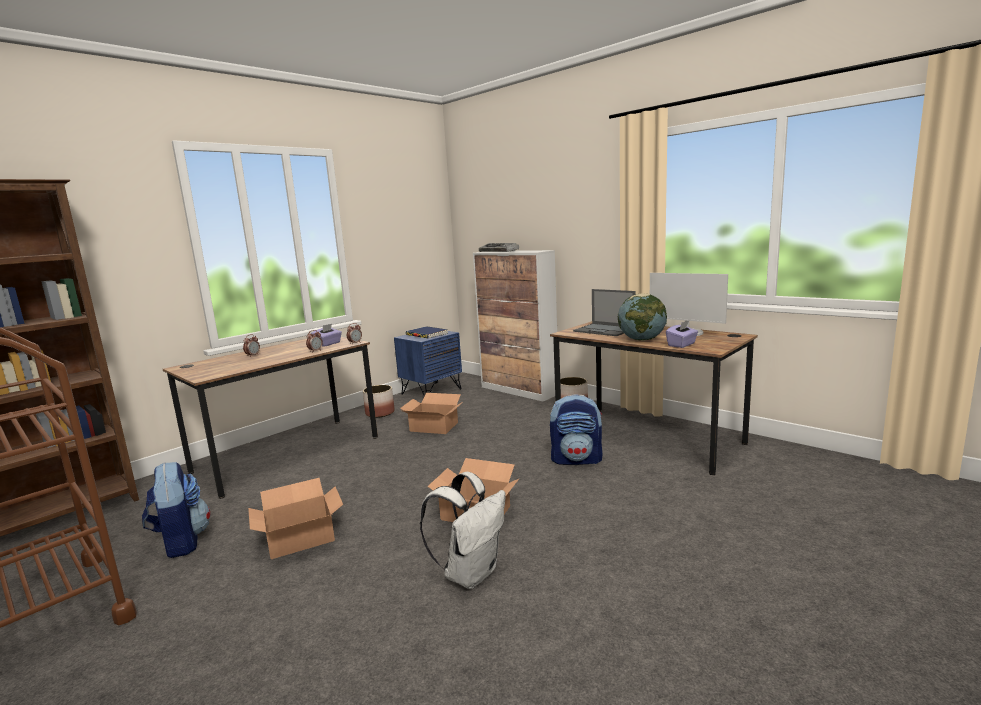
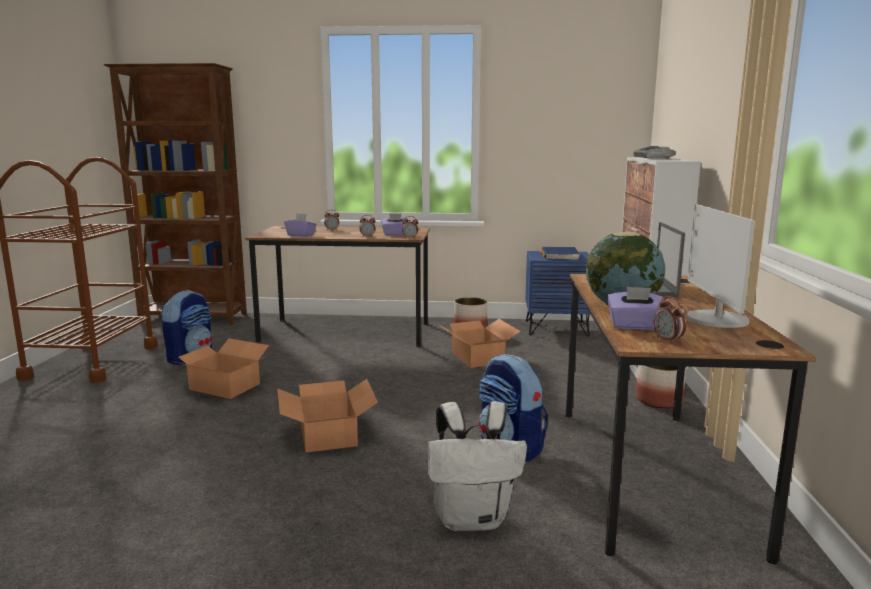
camera: 50 degrees right, 0 degrees up
(246, 366) = (301, 235): none -> purple tissue box
(471, 573) = (223, 468): white backpack -> white backpack (473, 519)
(712, 345) = (668, 340): none -> alarm clock

